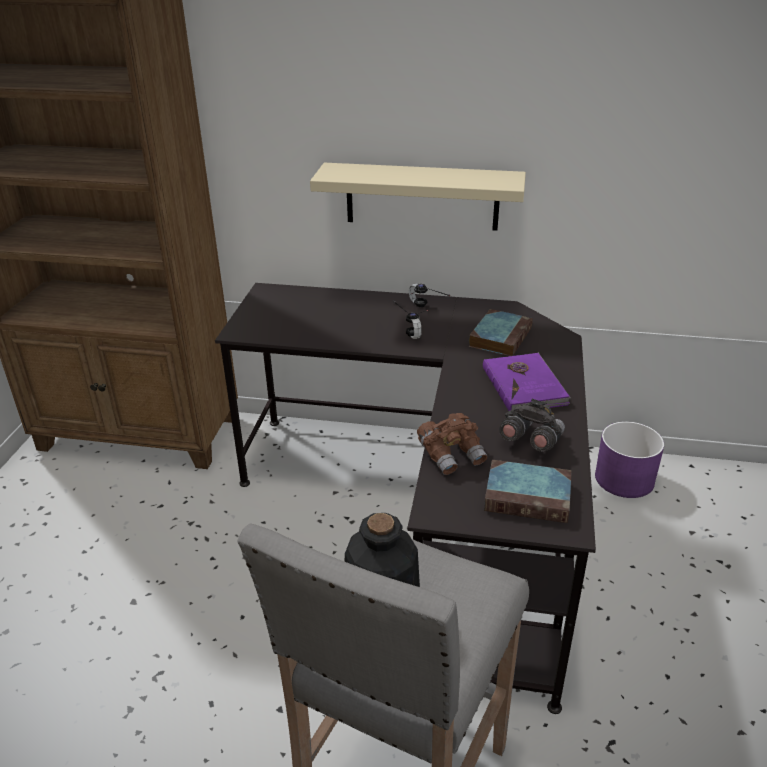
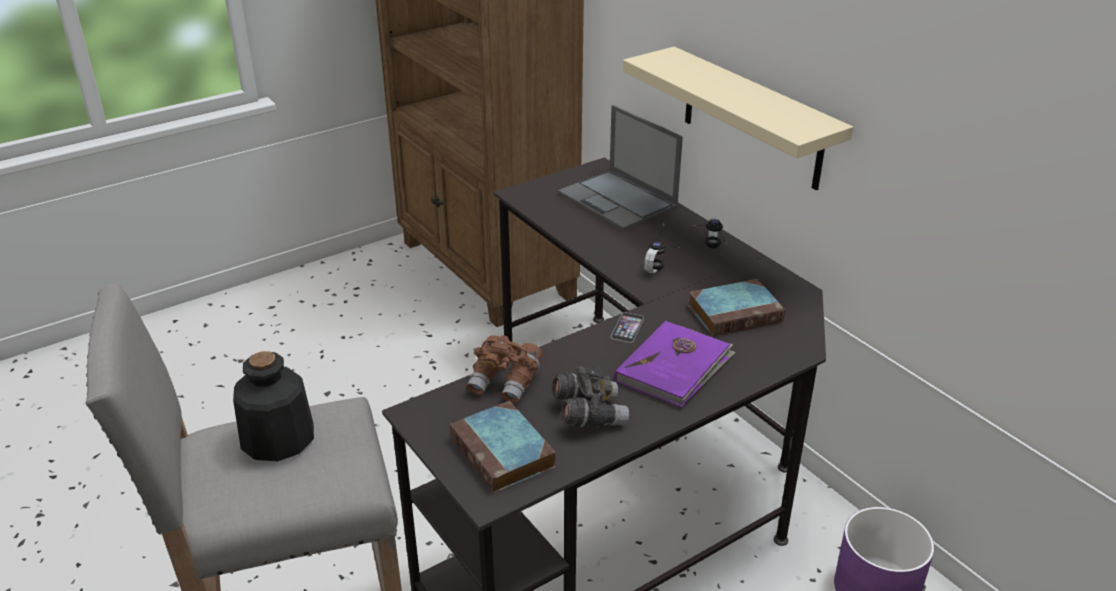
camera: 45 degrees right, 0 degrees up
(315, 305) = (618, 200): none -> laptop
(459, 378) = (627, 327): none -> phone

